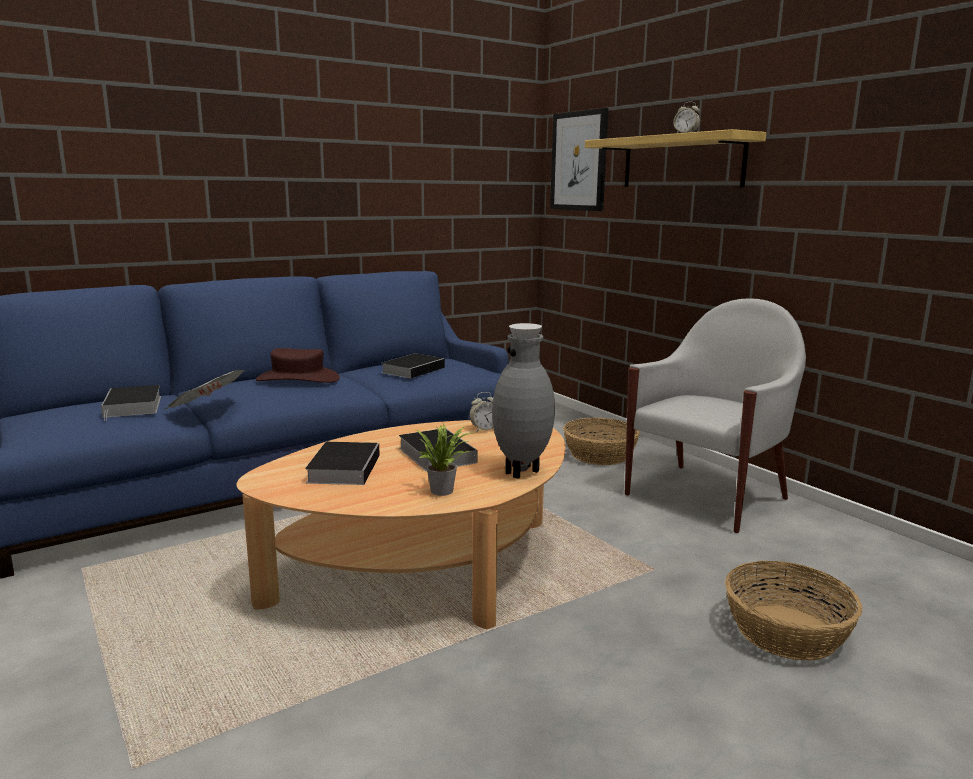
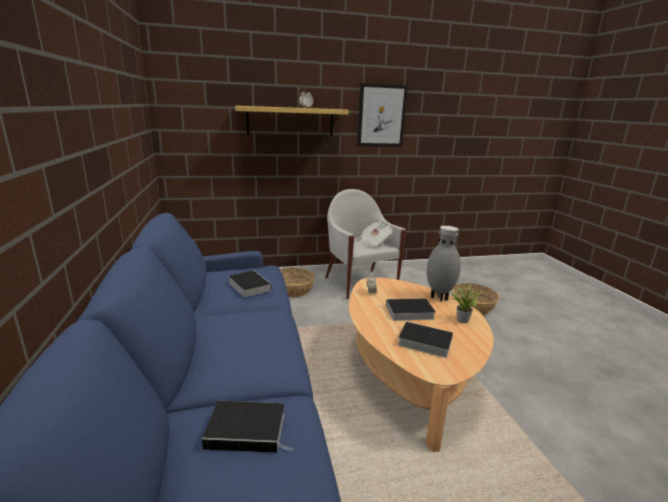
camera: 70 degrees left, 5 degrees up
(206, 409) = (282, 384): newspaper -> newspaper (373, 243)
(298, 379) = (236, 329): brown hat -> none
(579, 161) = (198, 116): picture -> picture (381, 116)

